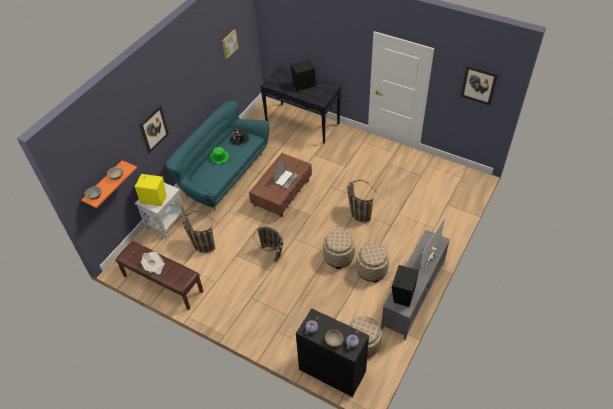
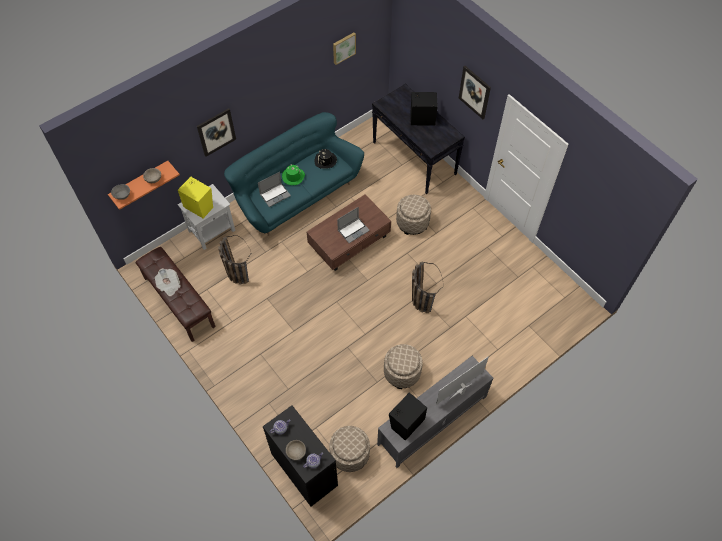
camera: 20 degrees right, 10 degrees up
(211, 174) = (275, 195): none -> laptop
(274, 256) = (305, 315): basket -> none
(338, 256) = (373, 342): beige ottoman -> beige ottoman (412, 222)
(479, 85) = (608, 207): picture -> picture (474, 92)

